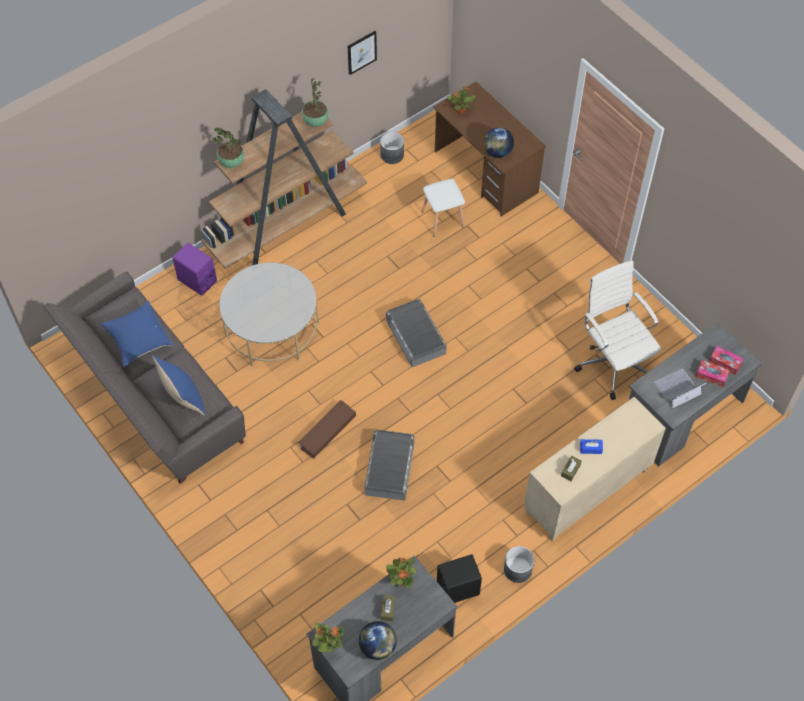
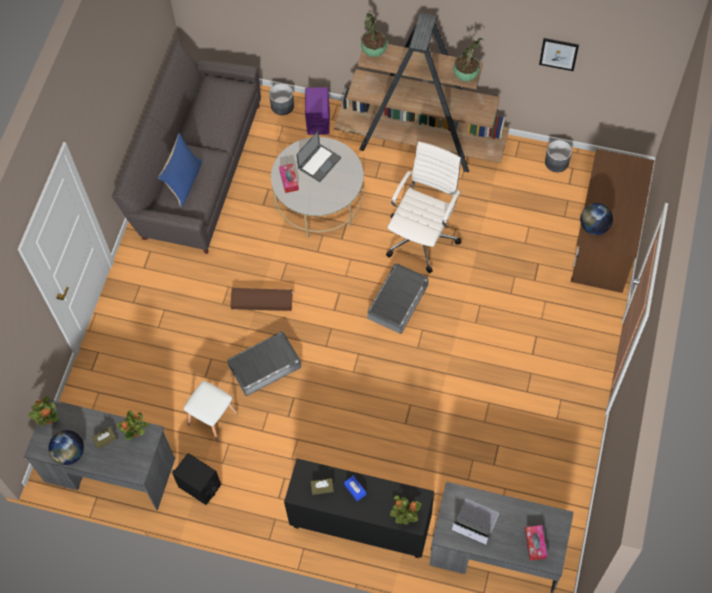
camera: 55 degrees right, 5 degrees up
(138, 340) = (208, 119): blue pillow -> none
(258, 292) = (319, 162): none -> laptop
(442, 219) = (527, 241): white stool -> white stool (213, 418)
(460, 111) = (611, 171): potted plant -> potted plant (404, 516)
(517, 570) = (249, 518): grey planter -> grey planter (282, 105)
(587, 492) = (359, 525): beige cabinet -> black cabinet
(613, 362) = (502, 464): white office chair -> white office chair (423, 236)
(711, 376) = (511, 541): tissue box -> tissue box (289, 180)

